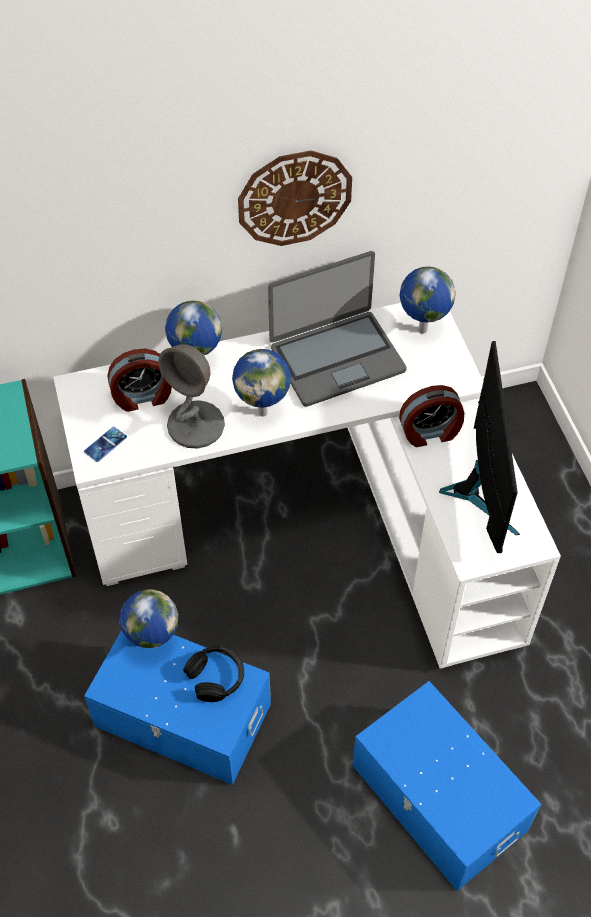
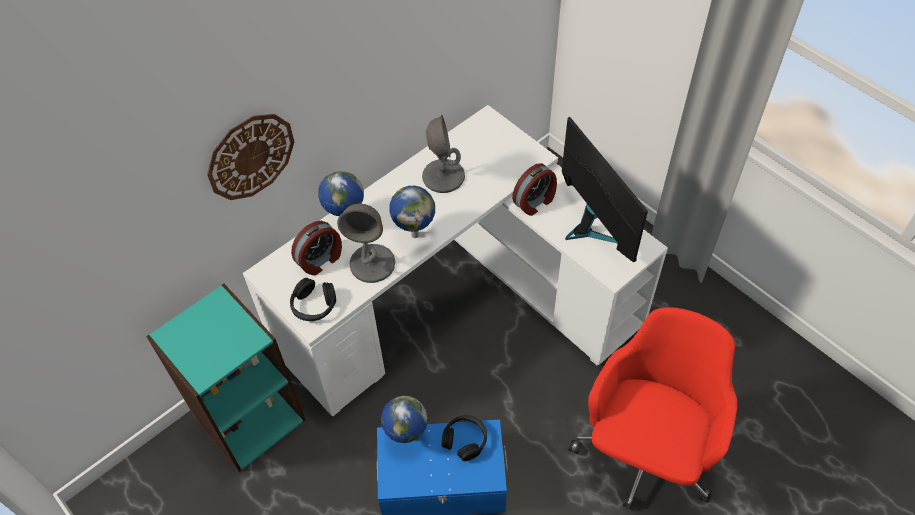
camera: 25 degrees left, 0 degrees up
(105, 444) = (314, 305): phone -> black headphones
(294, 198) = (386, 66): wall clock -> wall clock (250, 156)
(336, 358) = (443, 176): laptop -> grey table lamp
(421, 330) = (489, 134): globe -> none
(437, 799) = (645, 453): blue storage box -> red office chair

